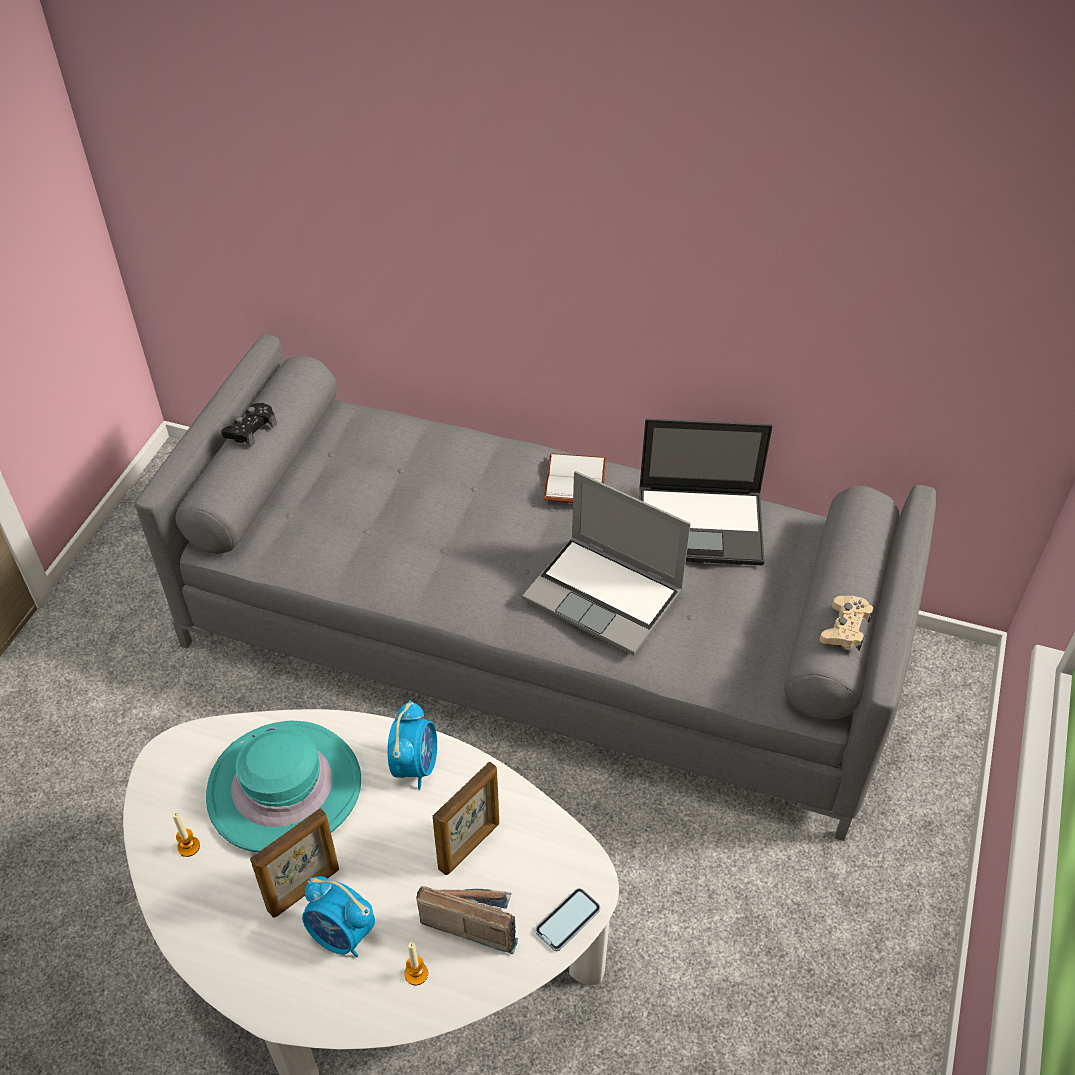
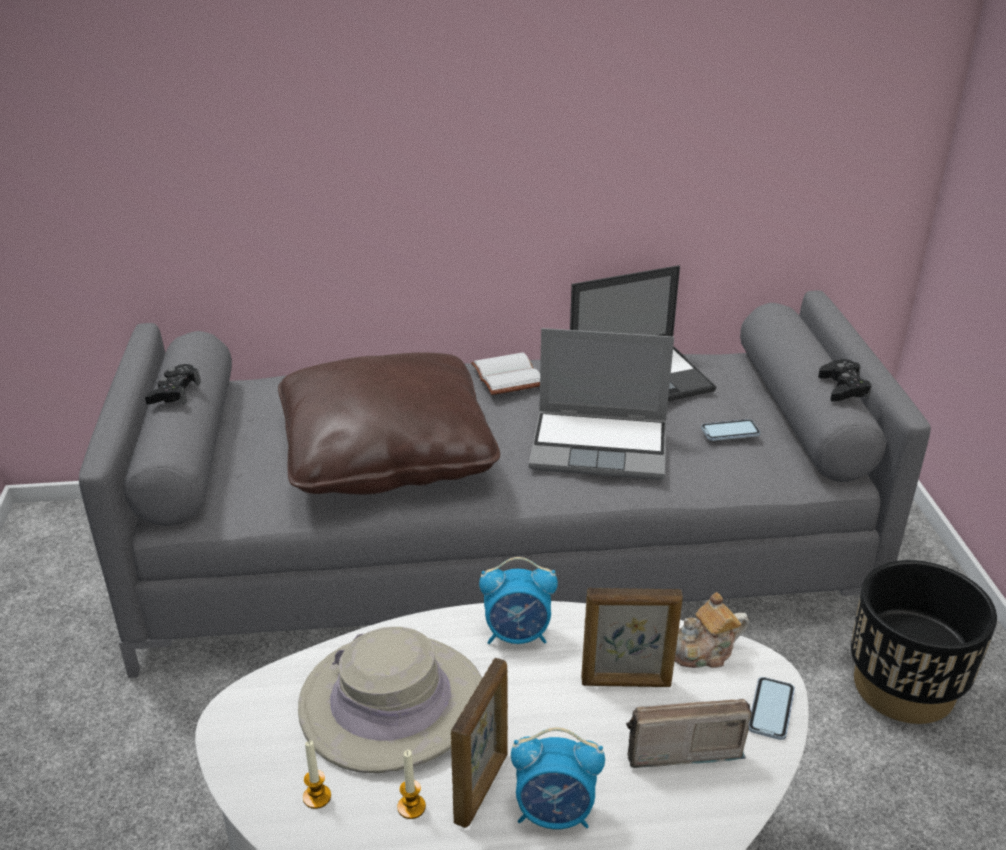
camera: 25 degrees left, 15 degrees down
(284, 789) = (392, 703): turquoise hat -> beige hat
(415, 765) = (518, 635): alarm clock -> alarm clock turned 105 degrees clockwise
(416, 537) = (386, 454): none -> brown pillow
(416, 974) = (662, 817): candle -> candle (411, 807)
(470, 846) = (626, 683): picture frame -> picture frame turned 75 degrees clockwise
(552, 844) = (703, 652): none -> teapot
(741, 620) = (730, 432): none -> phone
(813, 918) = (903, 687): none -> black planter
(845, 628) = (843, 388): beige game controller -> black game controller

